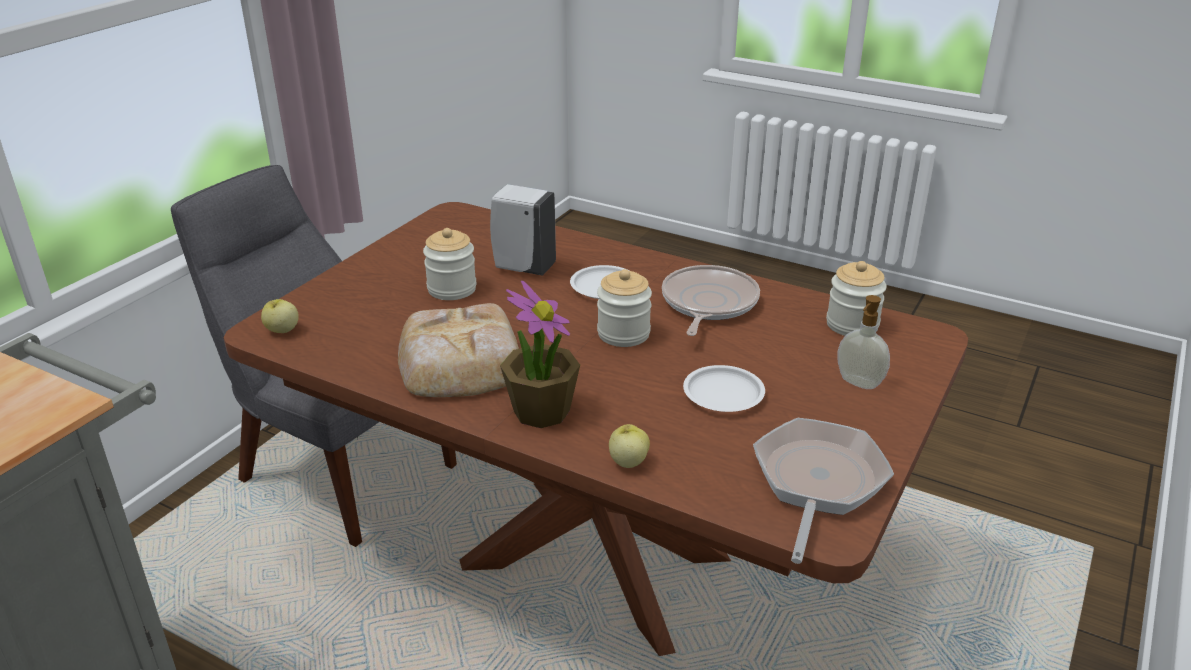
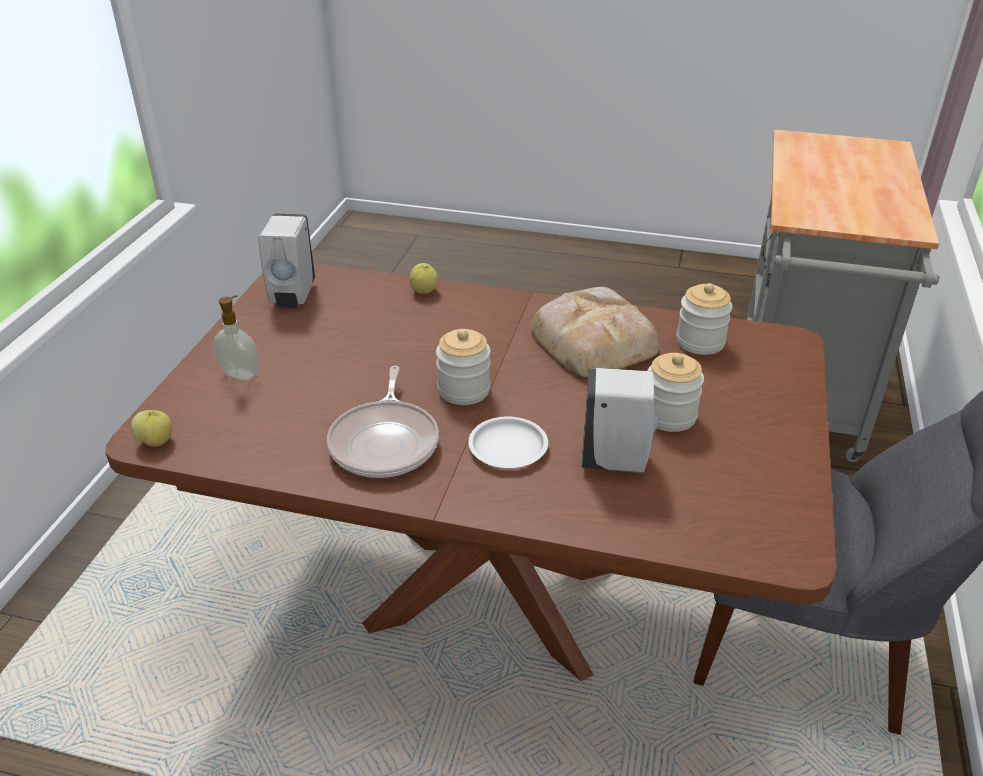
camera: 165 degrees right, 5 degrees up
(282, 330) = (774, 344): apple -> apple (156, 441)
(541, 411) = (502, 313): potted plant -> none
(722, 394) = (361, 347): white plate -> none
(817, 483) = (292, 296): frying pan -> white soap dispenser
(852, 325) = (228, 439): jar -> jar (700, 342)

